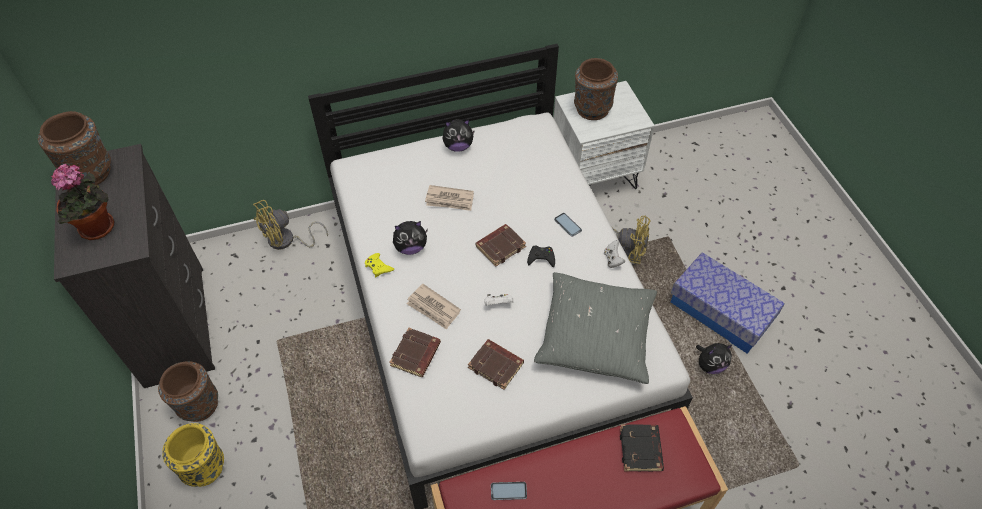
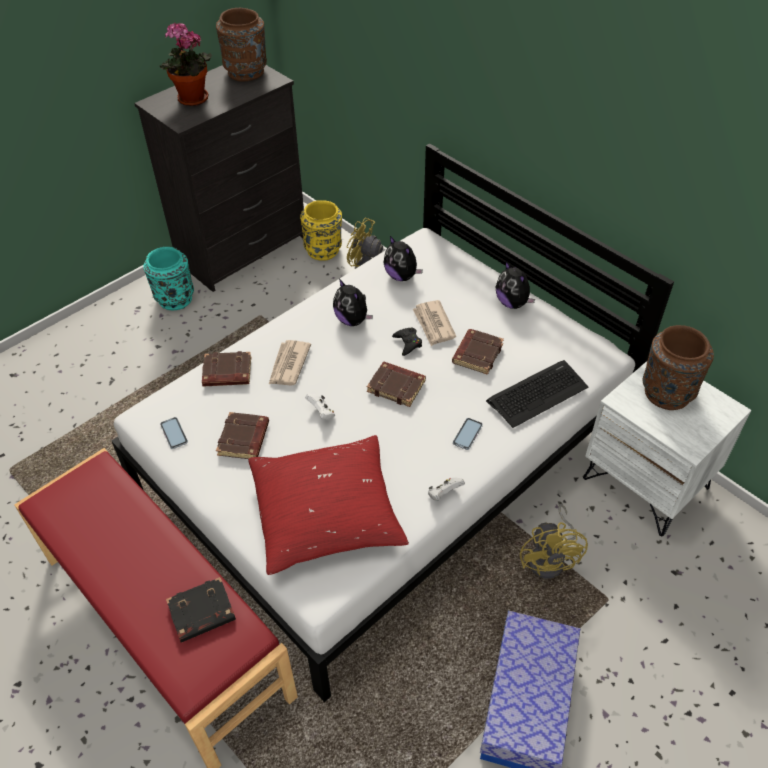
camera: 65 degrees right, 5 degrees down
(198, 405) = (174, 298): brown vase -> turquoise vase
(204, 467) = (121, 328): yellow vase -> yellow vase (324, 250)
(378, 267) = (315, 307): yellow game controller -> none
(497, 187) = (477, 353): none -> brown book
(508, 491) = (111, 507): phone -> phone (174, 433)
(541, 258) = (403, 427): black game controller -> black game controller (408, 343)
(554, 172) = (537, 394): none -> keyboard
(595, 335) = (326, 513): grey pillow -> red pillow
(710, 365) = (435, 714): plush toy -> plush toy (401, 276)

